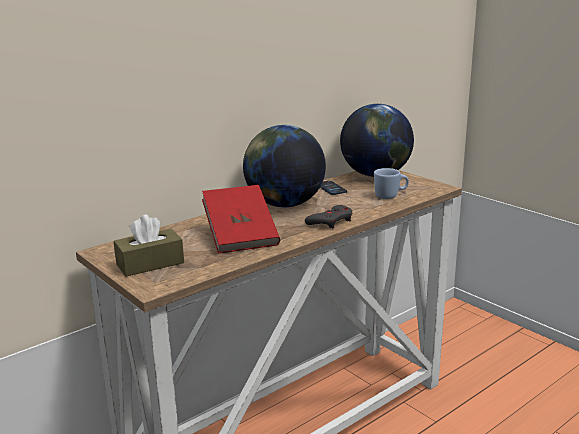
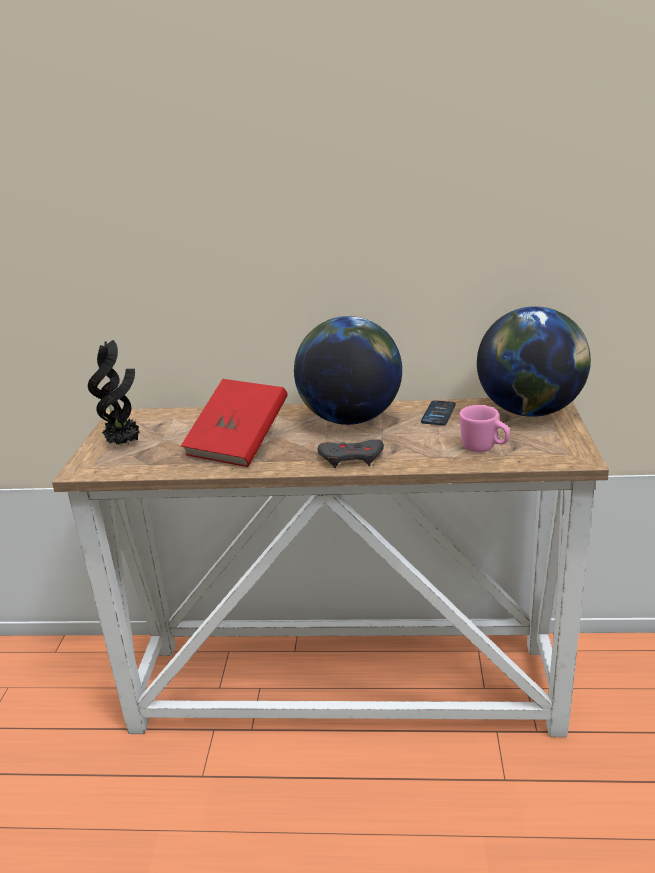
camera: 45 degrees right, 5 degrees up
(150, 263) = (125, 444): brown tissue box -> potted plant
(390, 196) = (484, 449): blue mug -> pink mug

